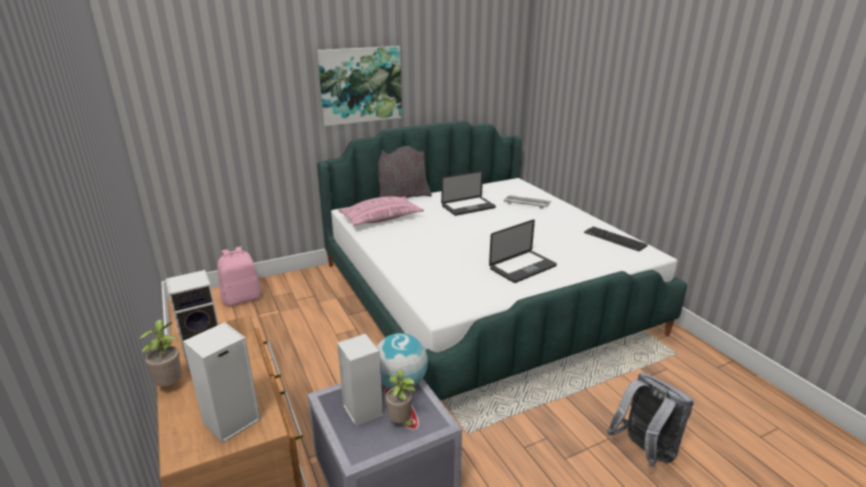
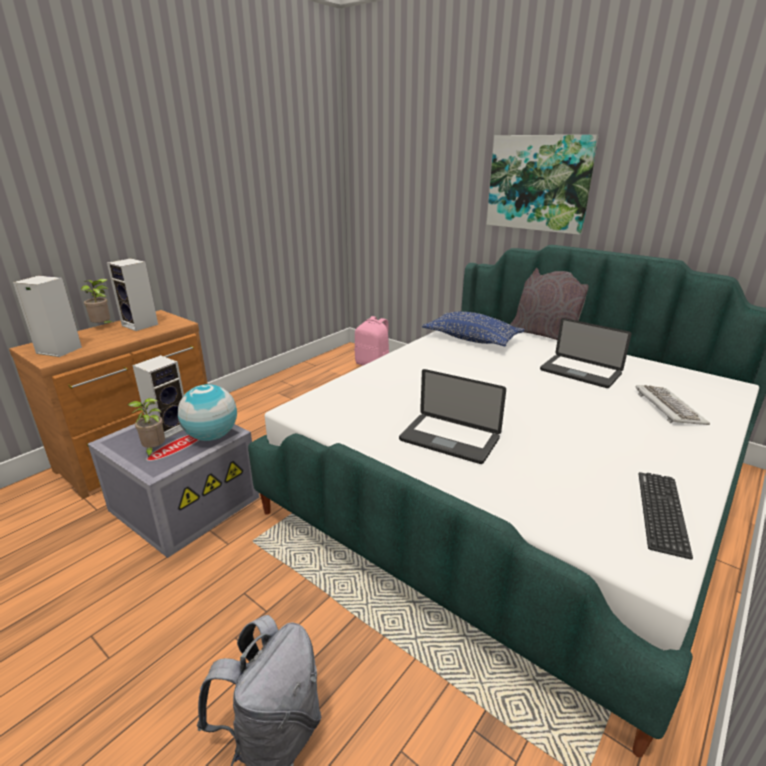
camera: 65 degrees right, 0 degrees up
(381, 219) = (472, 339): pink pillow -> blue pillow

